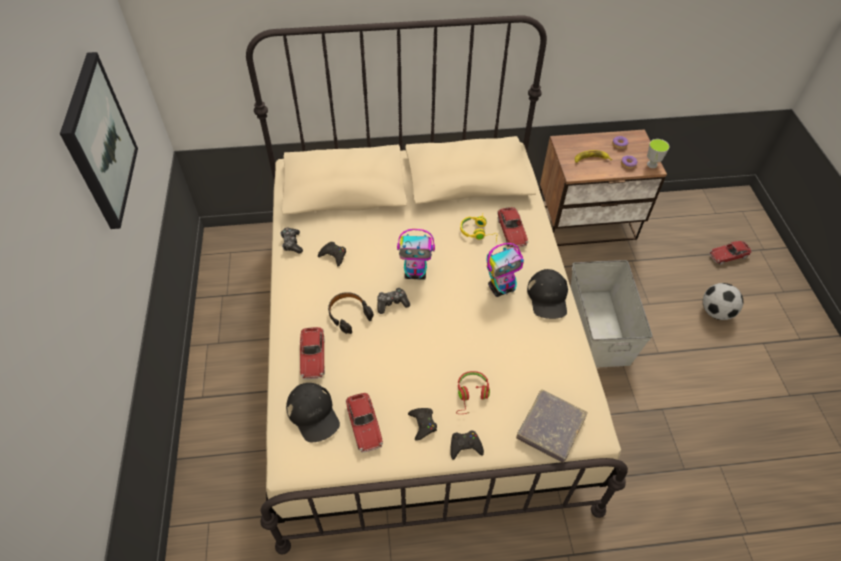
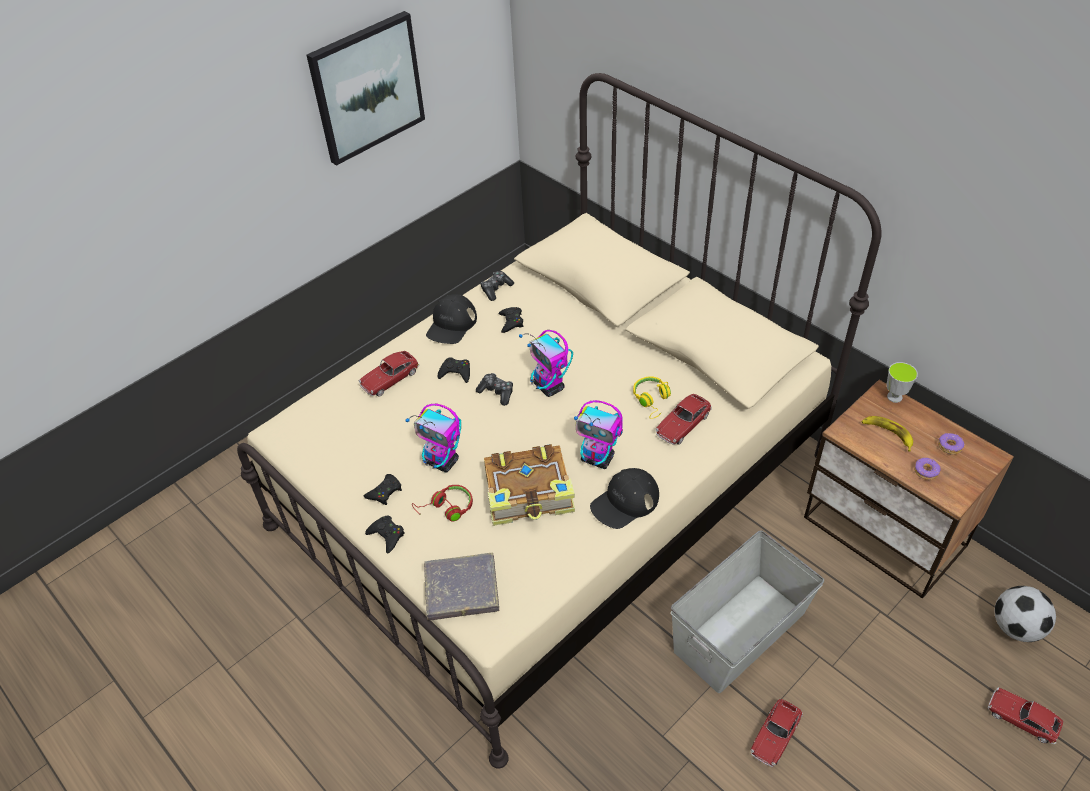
camera: 55 degrees right, 5 degrees down
(313, 414) = (334, 415): black cap -> black cap (451, 324)
(349, 314) = (456, 372): black headphones -> black game controller
(364, 425) = (350, 454): toy car -> toy car (775, 736)
(426, 372) = (442, 462): none -> toy robot
(499, 341) = (530, 494): none -> book
(652, 164) = (956, 494): cup -> cup (894, 397)
(716, 312) = (904, 751): football -> football (1016, 627)

